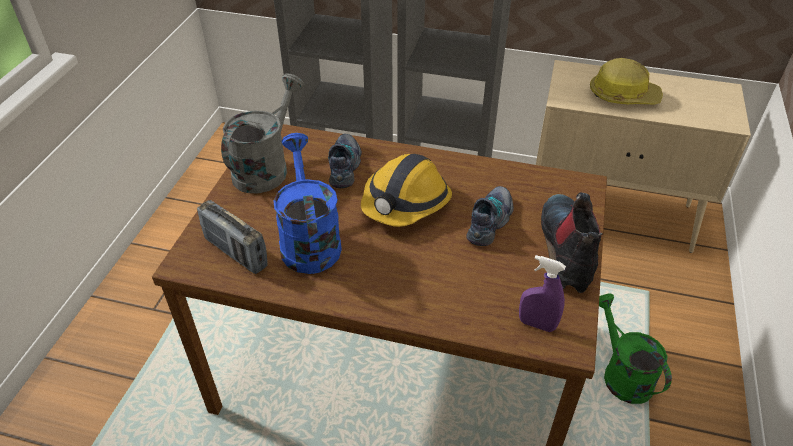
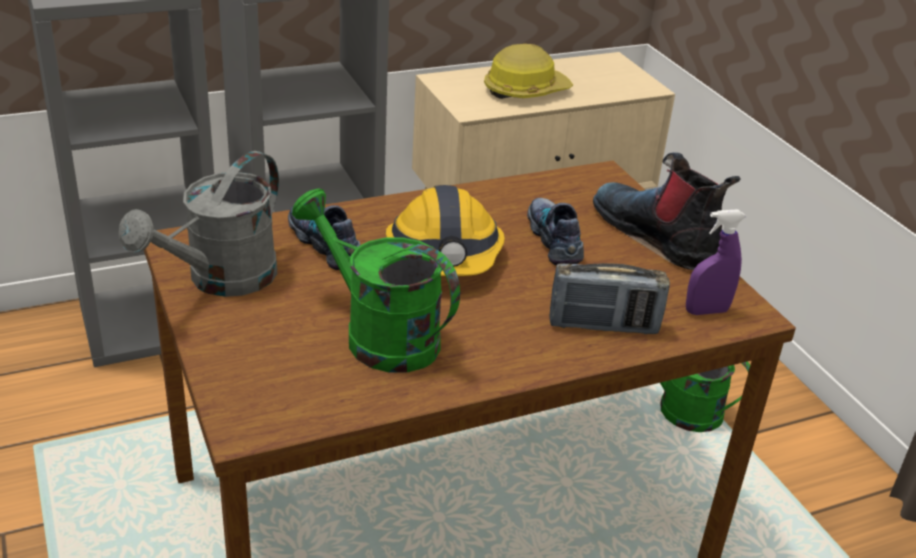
camera: 40 degrees left, 10 degrees down
(236, 253) = (303, 386): radio -> radio (603, 326)
(266, 167) = (221, 280): grey watering can -> grey watering can turned 135 degrees counterclockwise
(308, 240) = (378, 335): blue watering can -> green watering can

